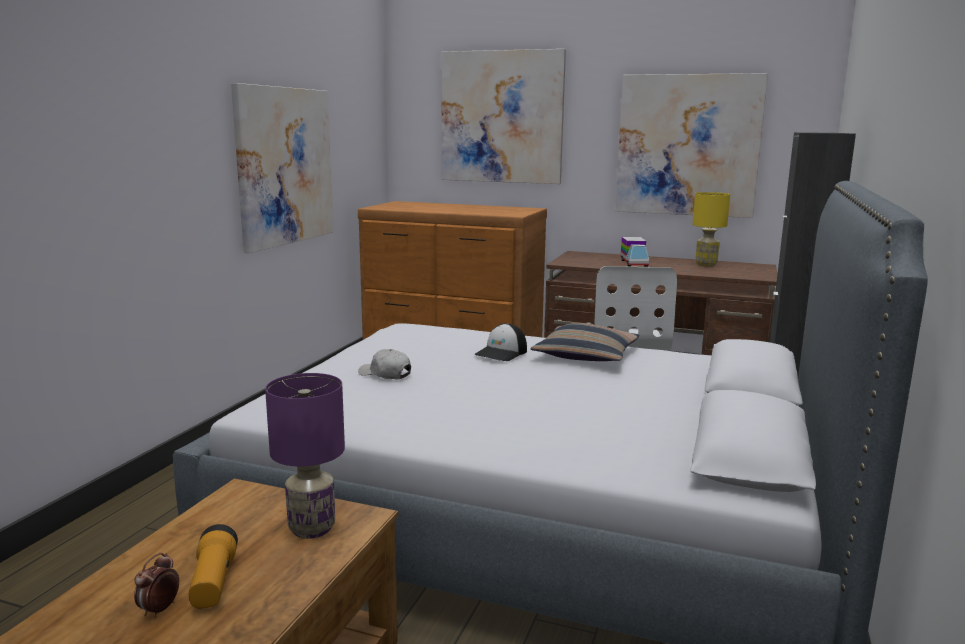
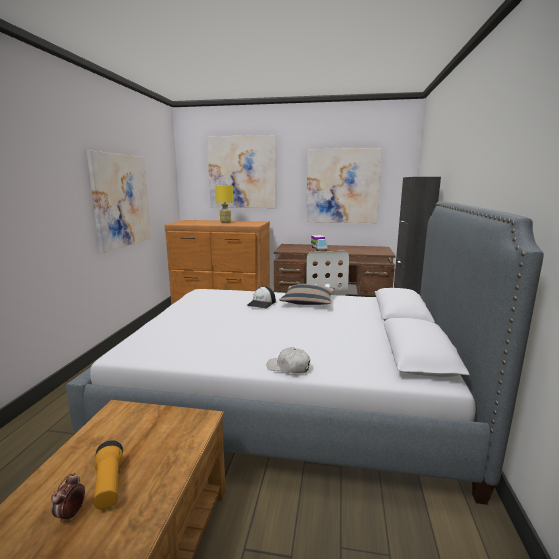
camera: 10 degrees left, 0 degrees up
(312, 528) = (171, 431): purple table lamp -> none
(385, 374) = (197, 321): white cap -> white cap (288, 367)
(705, 265) = (355, 248): yellow table lamp -> yellow table lamp (225, 222)

